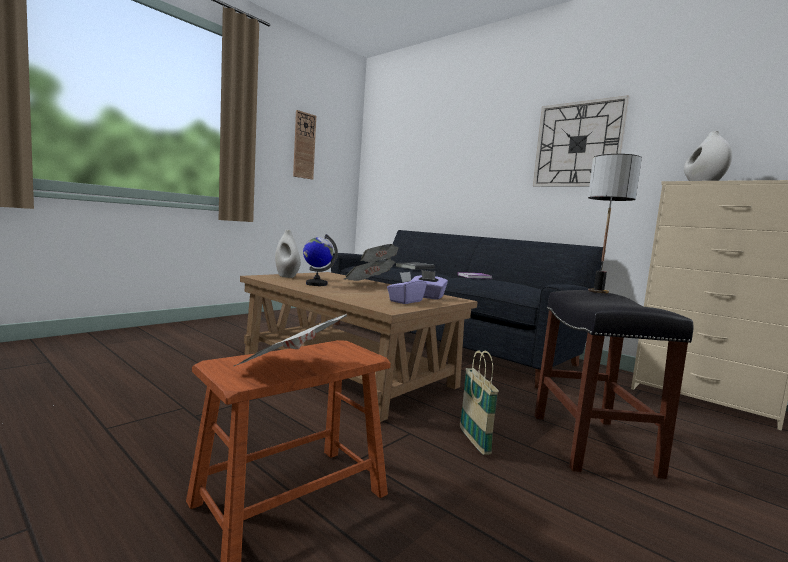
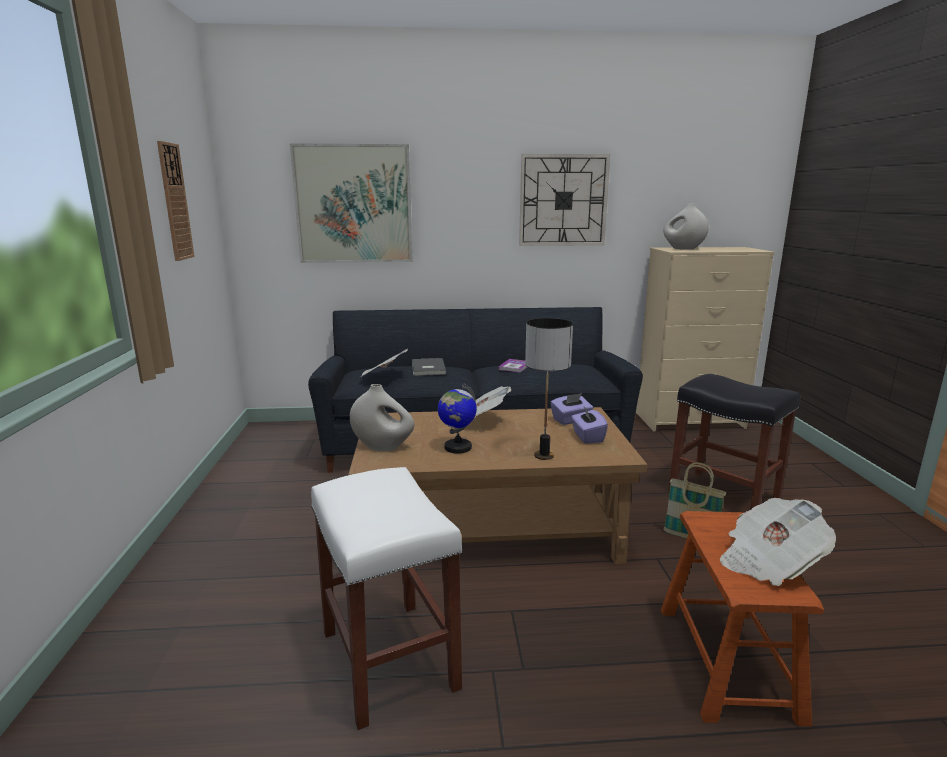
camera: 45 degrees left, 10 degrees up
(169, 379) = (387, 658): none -> white stool
(423, 157) = (353, 204): none -> picture
(597, 291) = (710, 377): table lamp -> table lamp (543, 456)

